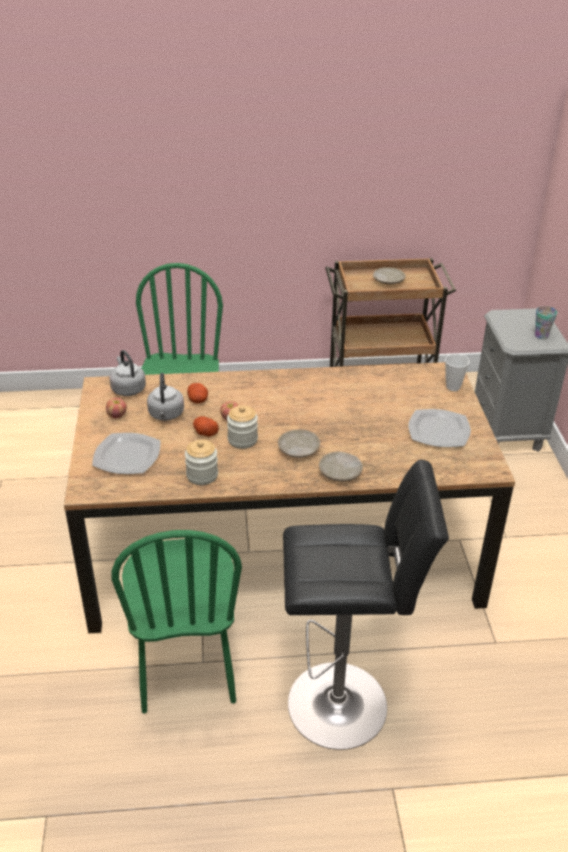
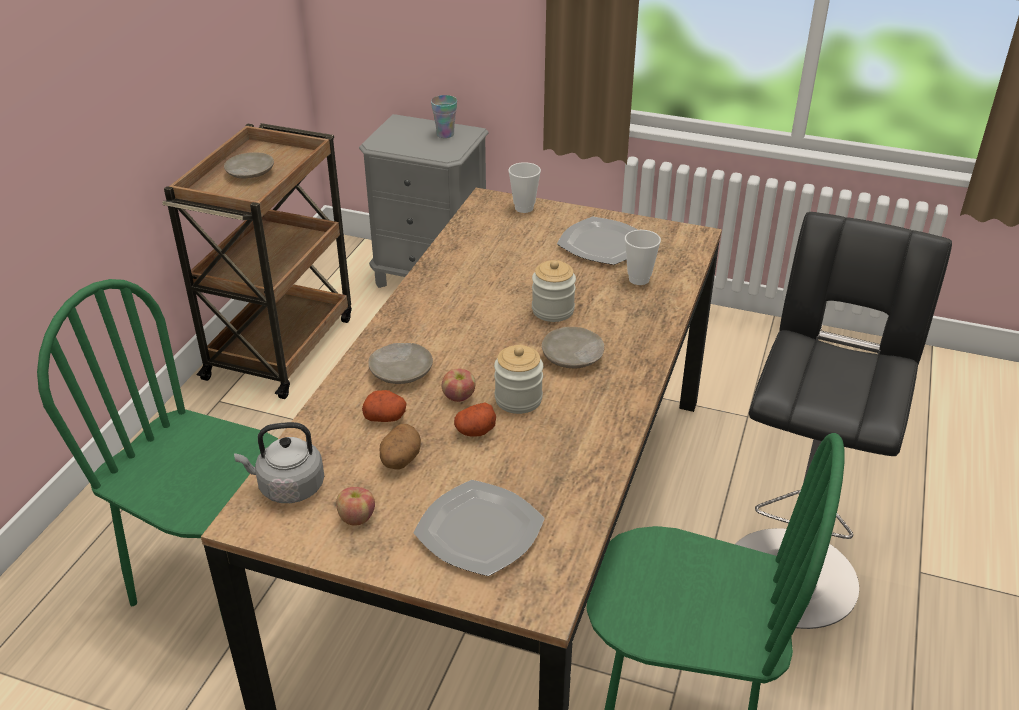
camera: 65 degrees left, 0 degrees up
(166, 415) = (400, 460): grey kettle -> potato
(202, 475) = (578, 460): jar -> jar (553, 310)
(340, 472) = (641, 337): beige plate -> beige plate (401, 371)
(408, 456) = (639, 279): none -> cup

